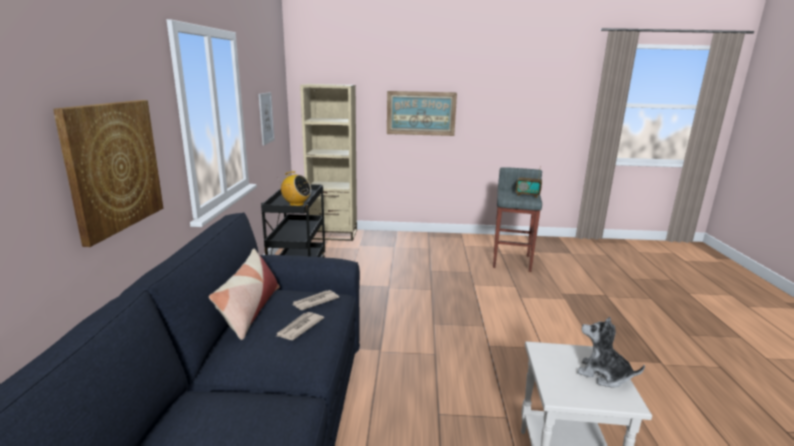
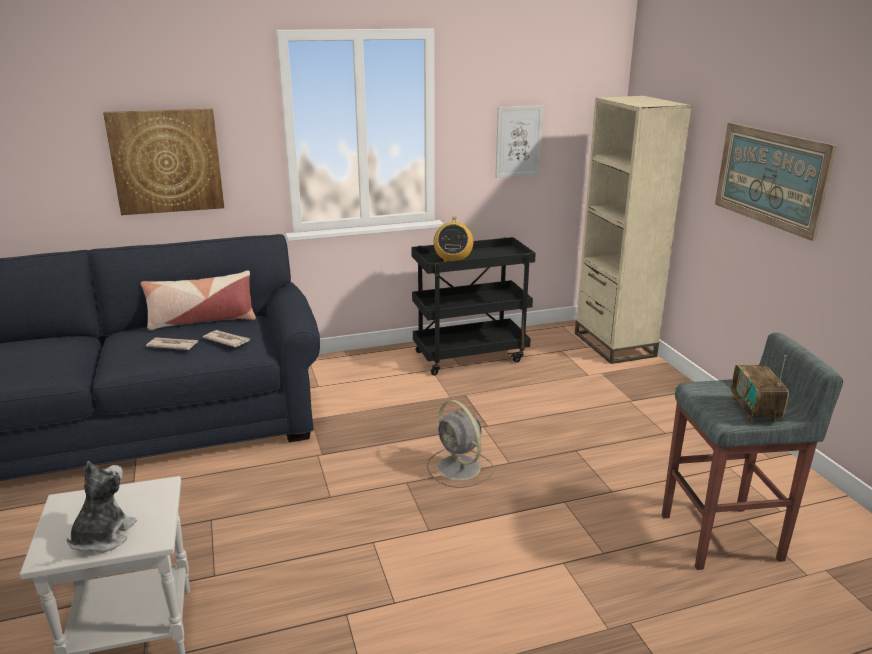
camera: 70 degrees right, 5 degrees up
(428, 304) = (460, 468): none -> grey fan

